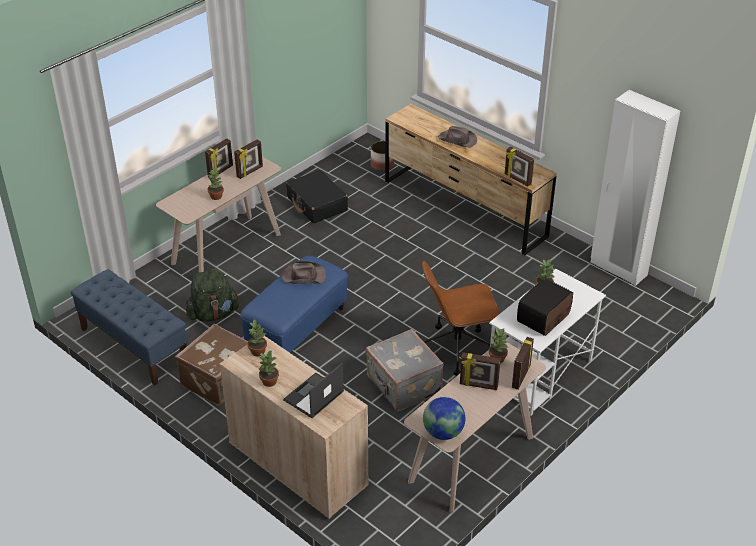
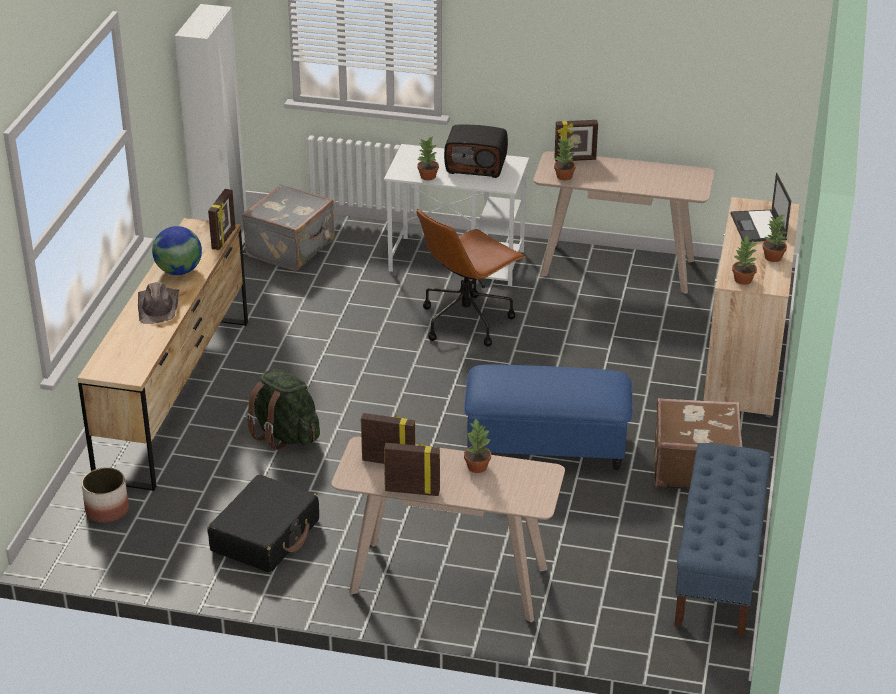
camera: 120 degrees left, 5 degrees down
(213, 314) = (592, 527): green backpack -> green backpack (285, 435)
(303, 276) = (524, 382): brown hat -> none
(313, 396) = (758, 227): laptop -> laptop turned 75 degrees clockwise
(403, 386) = (563, 337): grey suitcase -> grey suitcase (292, 249)
(443, 432) = (694, 177): globe -> globe (179, 271)
(458, 348) = (467, 320): brown office chair -> brown office chair turned 90 degrees clockwise
(478, 385) = (613, 176): picture frame -> none

